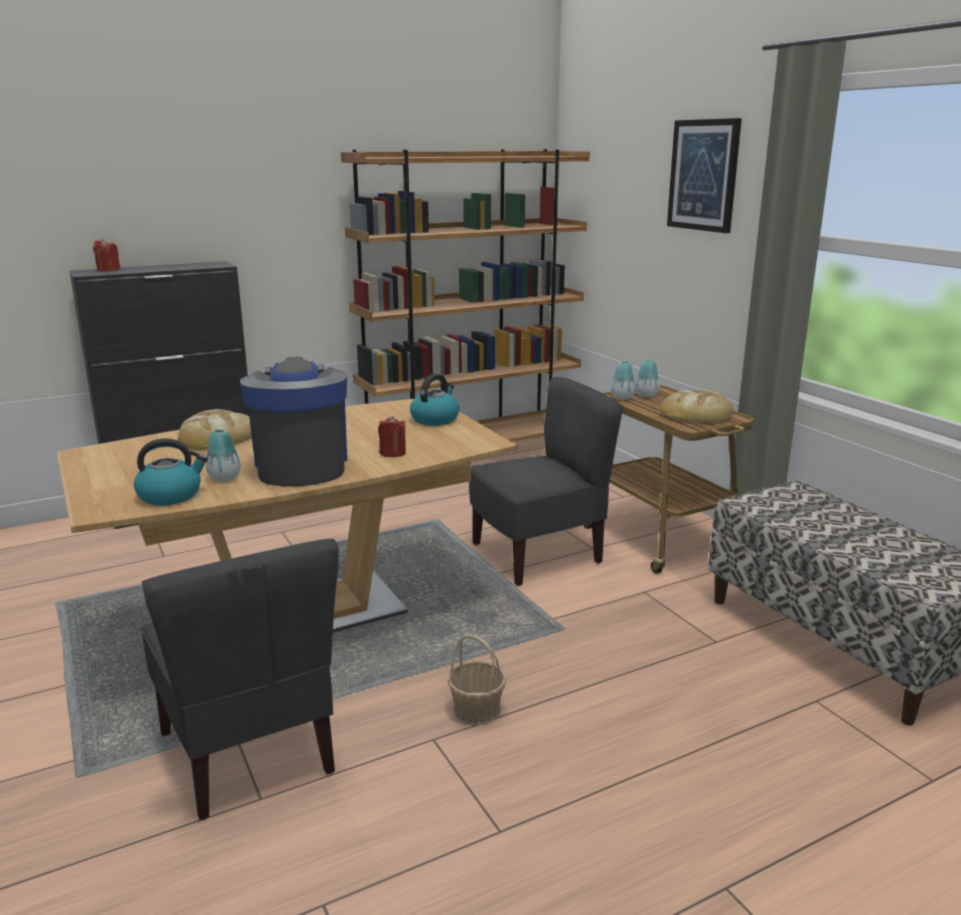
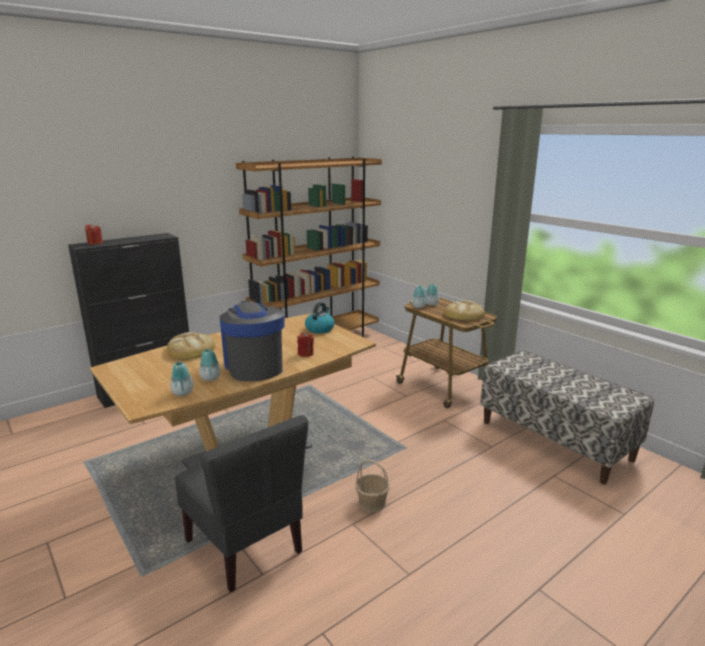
camera: 10 degrees left, 0 degrees up
(171, 495) = (182, 393): kettle -> vase
(538, 554) = (376, 402): grey chair -> none
(703, 175) = (455, 176): picture -> none

